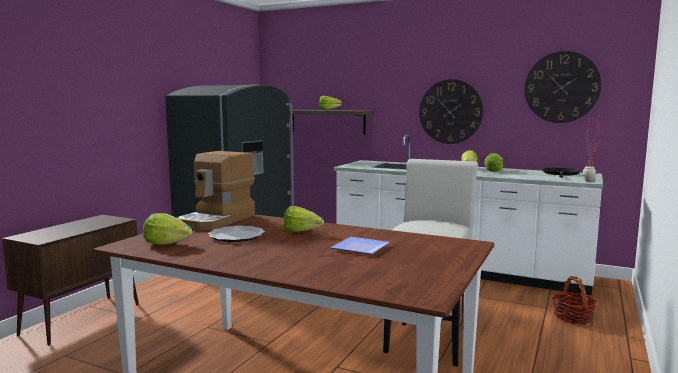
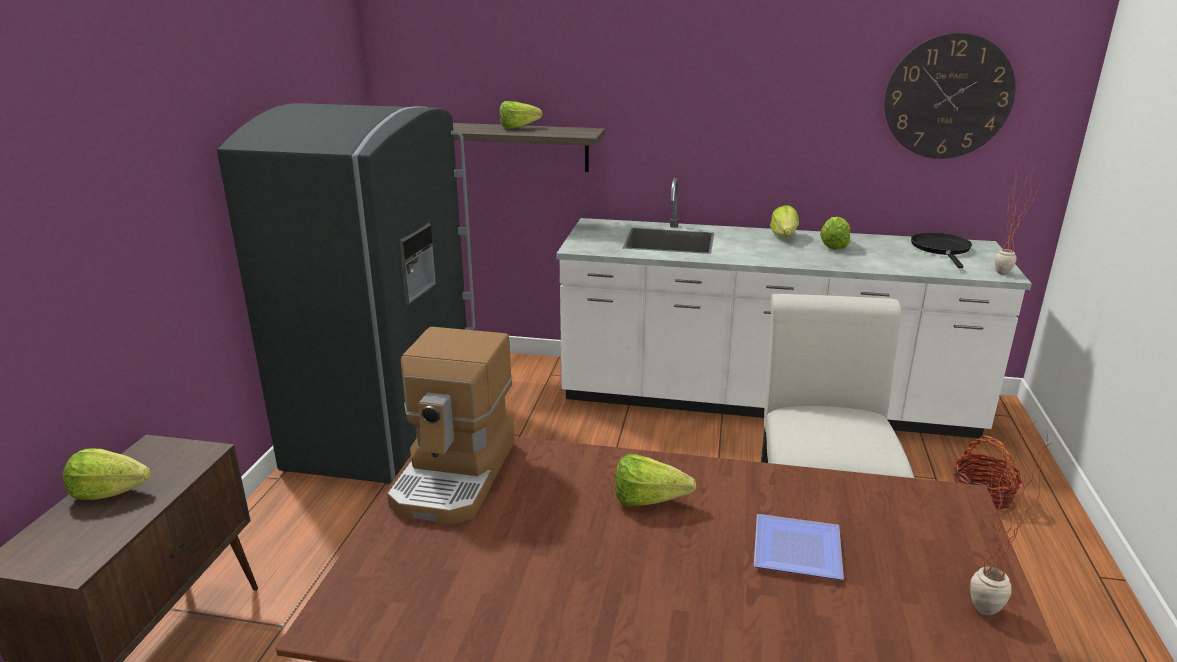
camera: 15 degrees left, 15 degrees up
(166, 243) = (421, 597): lettuce -> lettuce (109, 492)
(236, 236) = (540, 539): plate -> none
(434, 269) = (977, 614): none -> potted plant
(450, 111) = (750, 134): wall clock -> none

